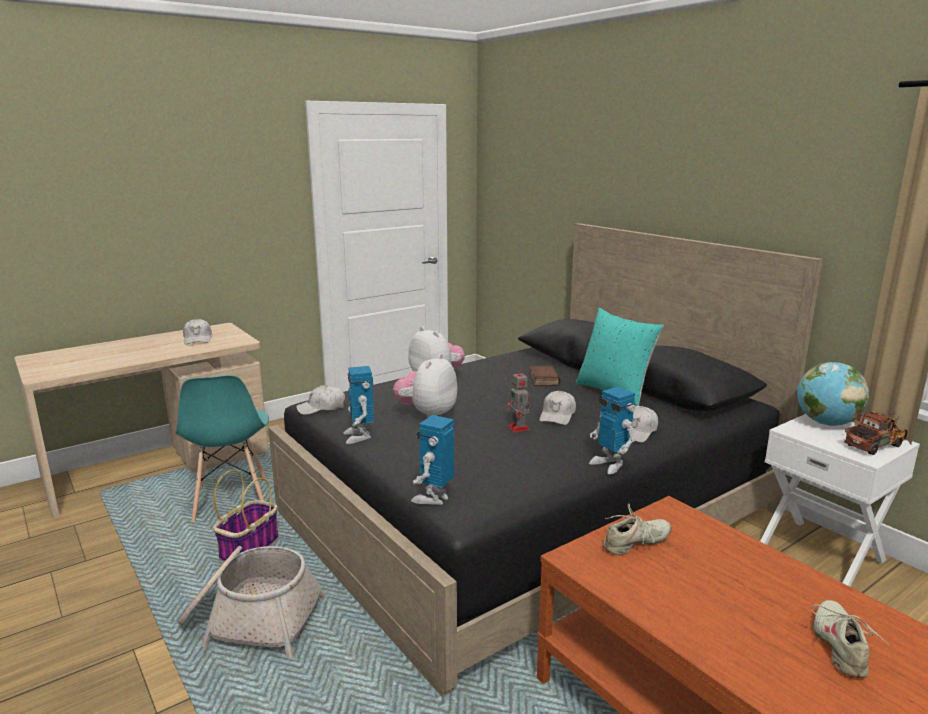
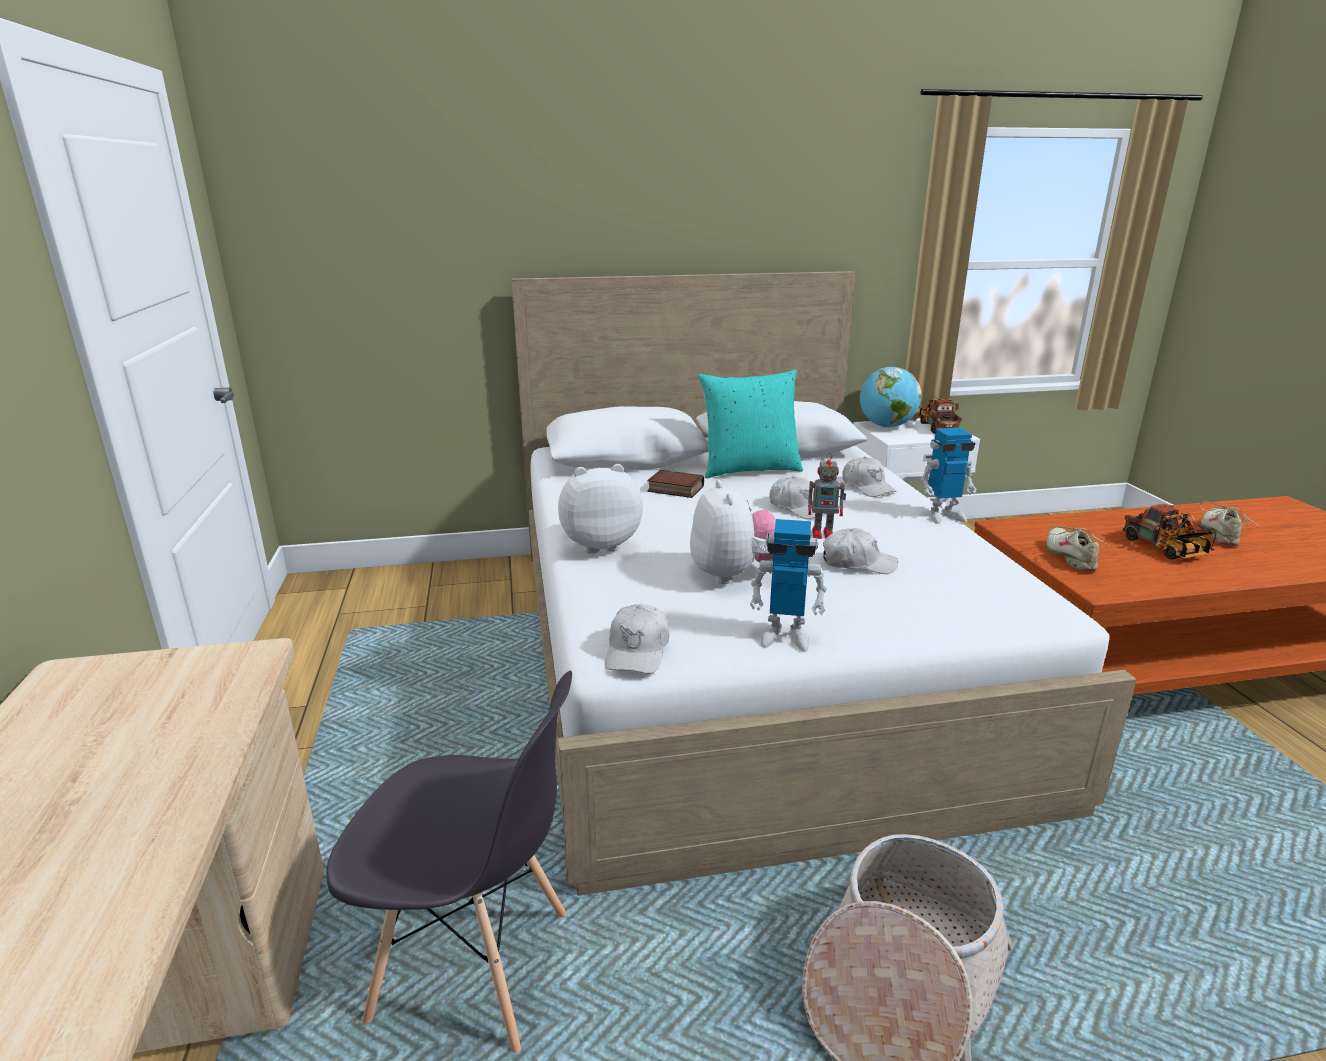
camera: 65 degrees left, 5 degrees up
(198, 339) = (119, 719): white cap -> white cap (857, 563)
(231, 501) = (474, 967): turquoise chair -> grey chair
(249, 547) = (678, 958): basket -> none
(427, 414) = (734, 575): plush toy -> plush toy turned 150 degrees counterclockwise
(434, 498) = (1008, 619): toy robot -> none
(529, 512) = (744, 653): black bed -> white bed
(727, 601) = (1166, 550): none -> toy truck
(840, 646) = (1220, 534): beige shoe -> beige shoe turned 75 degrees clockwise

